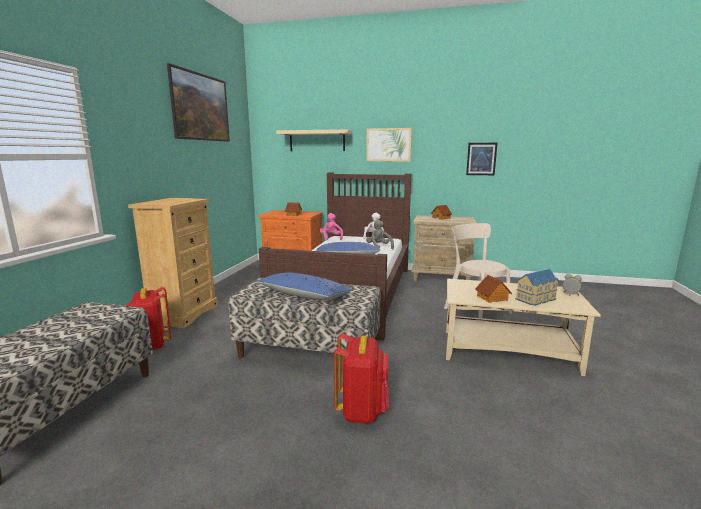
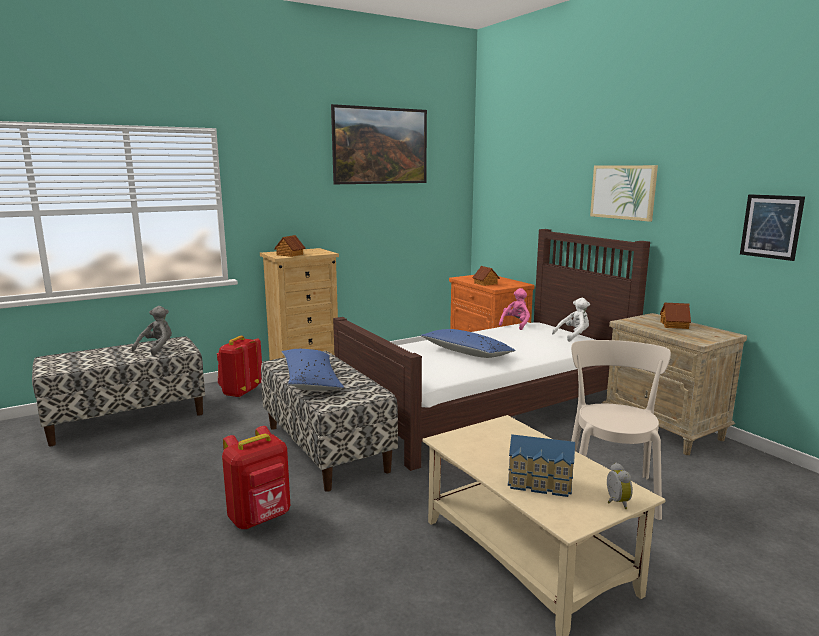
camera: 45 degrees right, 0 degrees up
(317, 141) = (537, 182): beige shelf -> none
(379, 247) = (540, 351): grey plush toy -> grey plush toy (157, 348)
(492, 298) = (485, 457): toy house -> toy house (289, 255)

